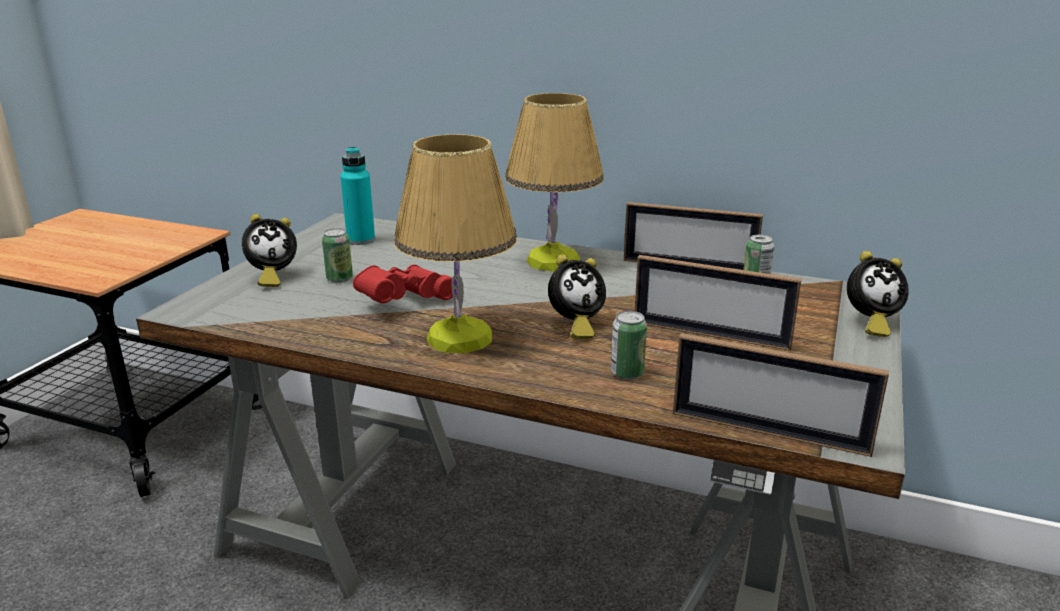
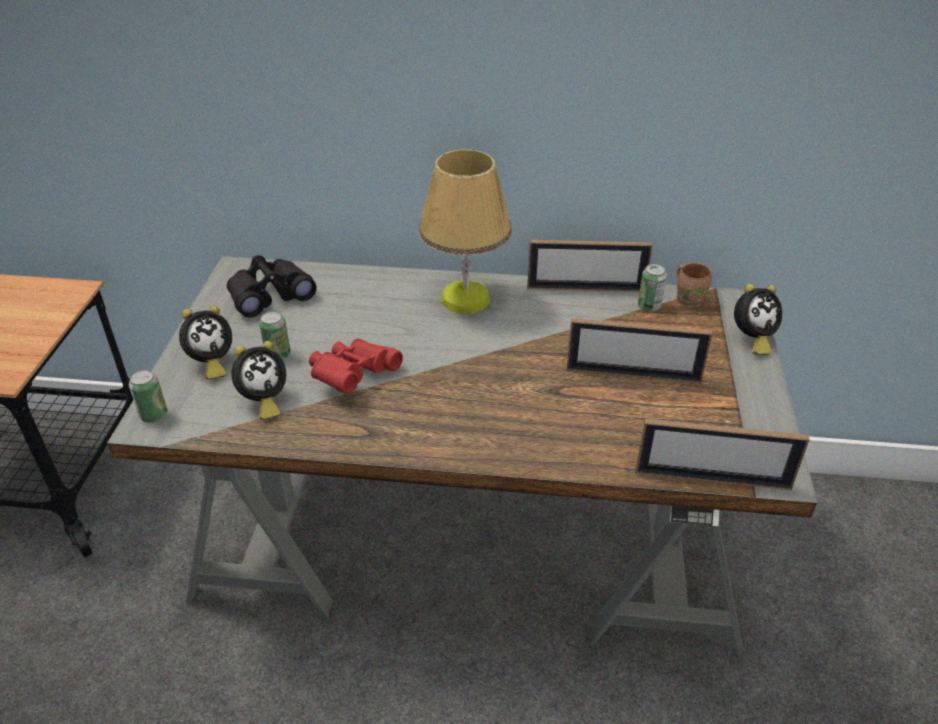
camera: 15 degrees left, 15 degrees up
(361, 240) = (270, 295): turquoise bottle -> black binoculars
(460, 337) = (427, 415): table lamp -> none
(574, 326) = (519, 384): alarm clock -> alarm clock (263, 402)
(627, 373) = (584, 433): can -> can (154, 415)
(806, 286) = (689, 299): none -> brown mug

